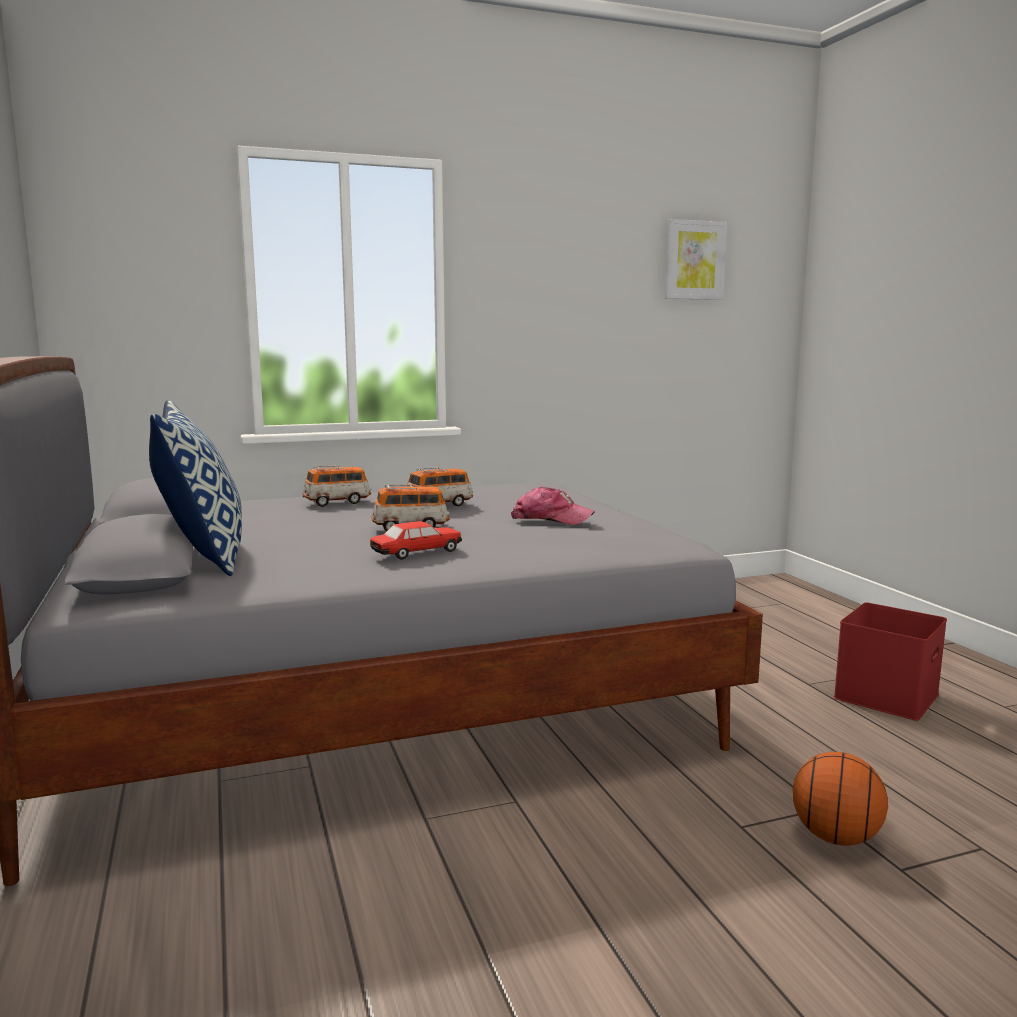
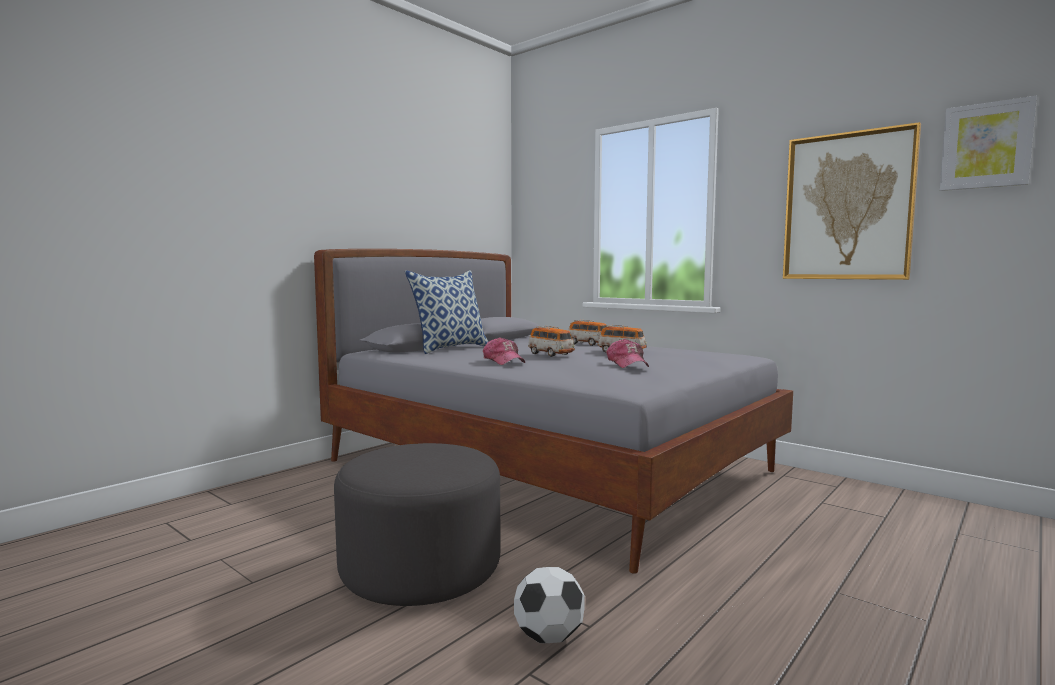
camera: 60 degrees right, 5 degrees down
(416, 553) = (503, 361): toy car -> cap
(590, 307) = (847, 207): none -> picture
(621, 884) = (420, 569): none -> grey ottoman
(835, 837) = (549, 637): basketball -> football
(885, 695) = (894, 638): red storage box -> none

